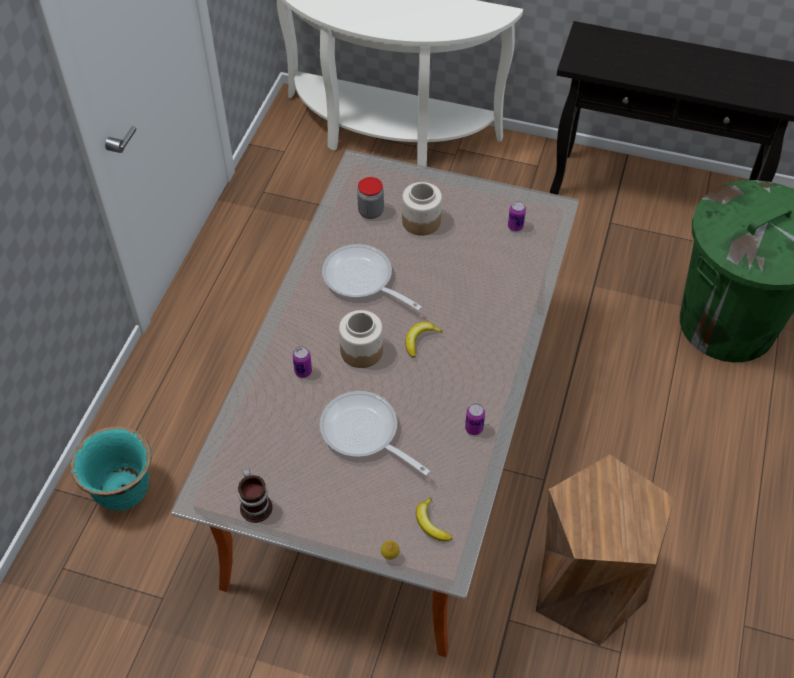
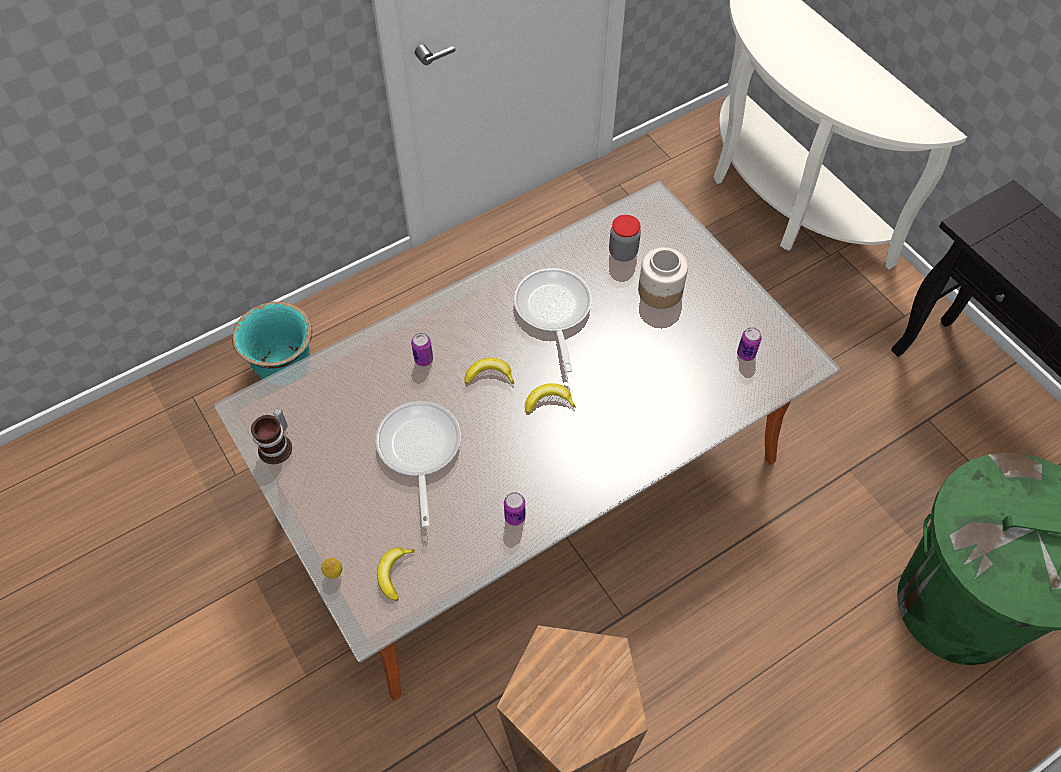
camera: 40 degrees right, 5 degrees up
(361, 350) = (489, 375): jar -> banana

